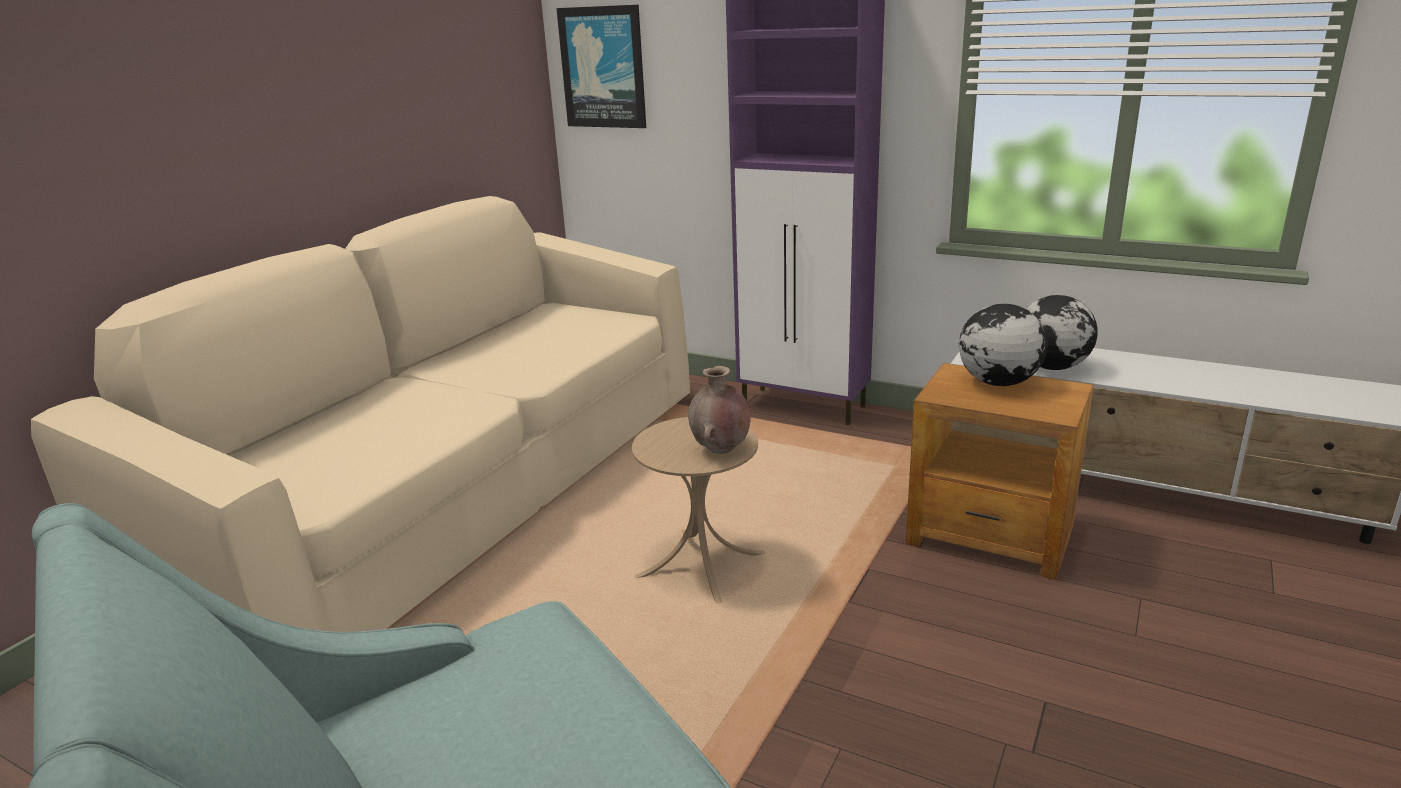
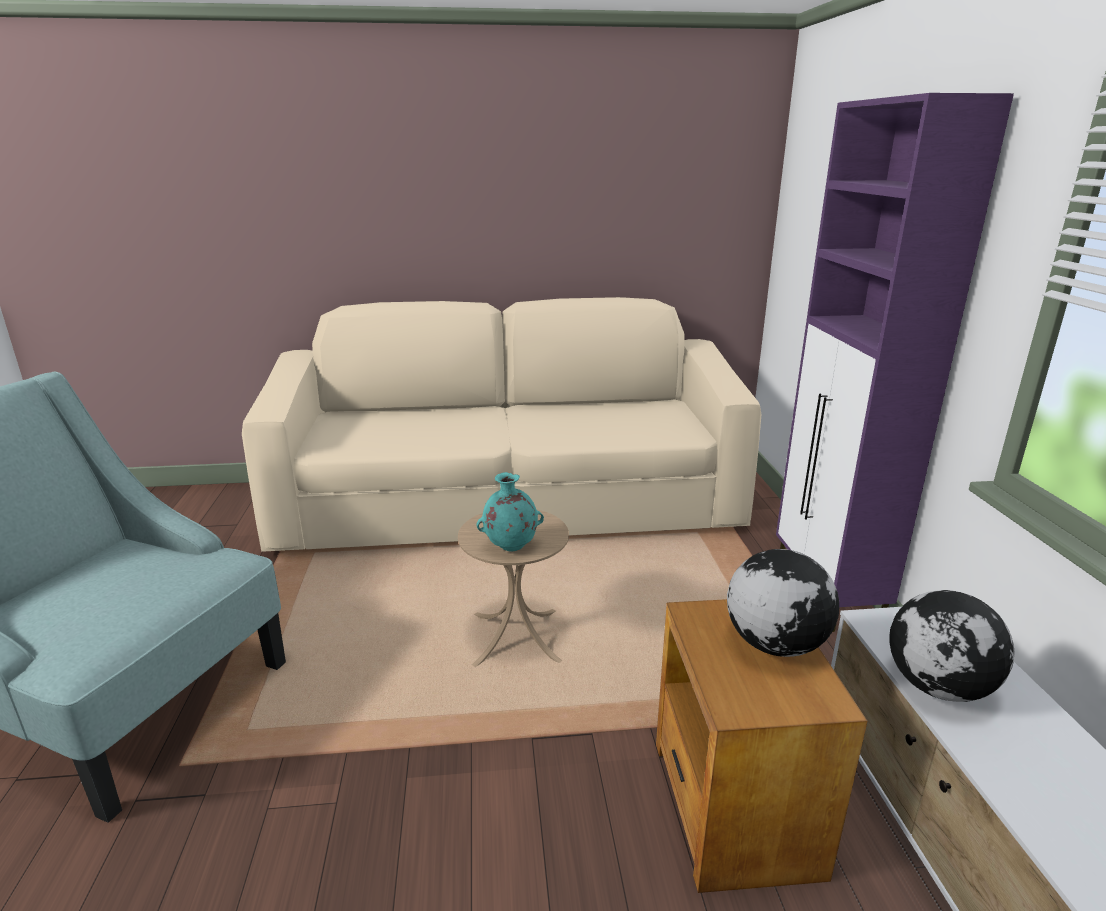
camera: 55 degrees right, 0 degrees up
(603, 67) = (802, 205): picture -> none
(720, 450) = (510, 547): brown vase -> turquoise vase

